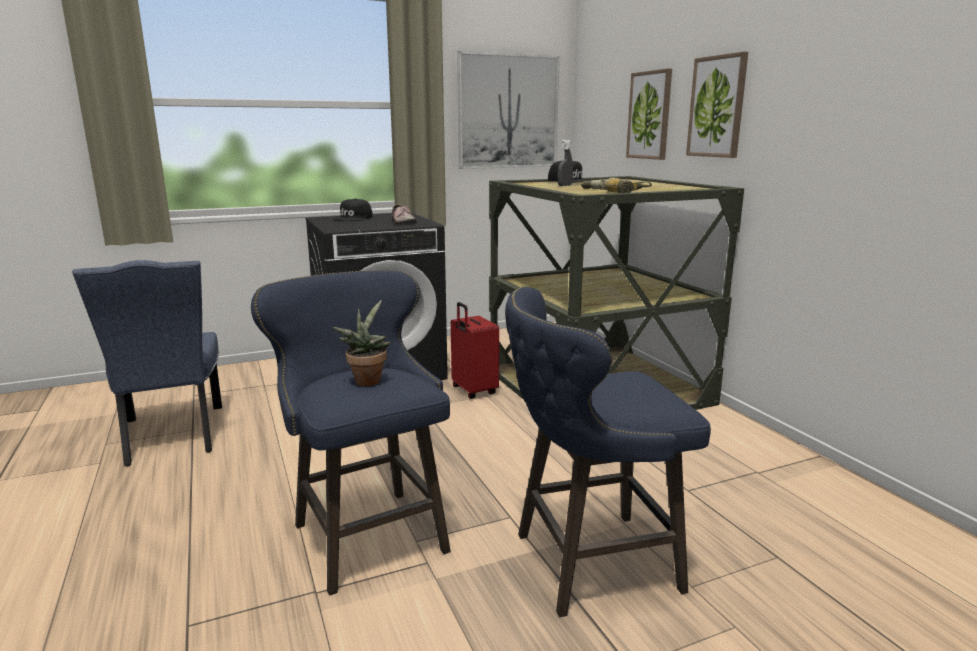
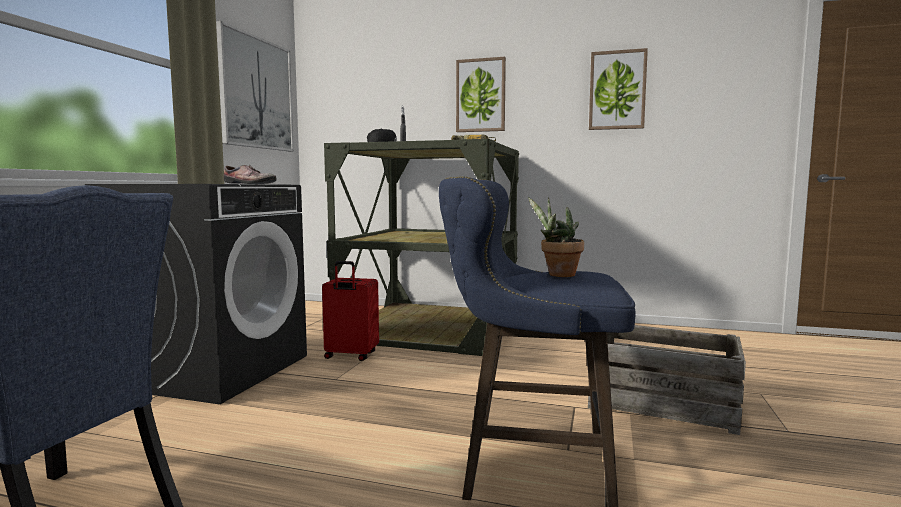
camera: 50 degrees left, 10 degrees down
(353, 218) = (164, 183): black cap -> none
(588, 563) = (662, 404): blue stool -> crate
(649, 115) = (406, 103): picture -> picture (617, 90)

